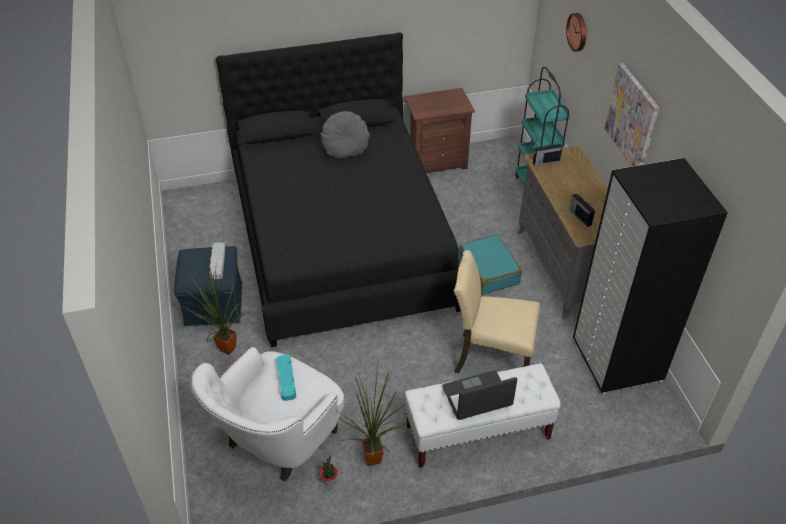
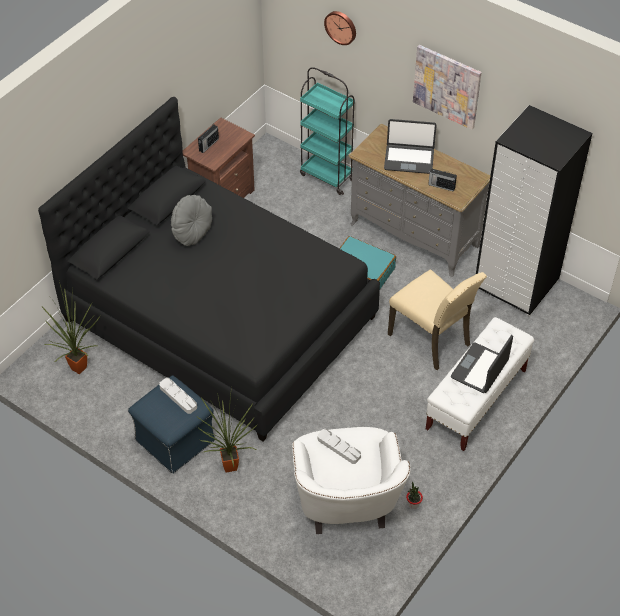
camera: 40 degrees left, 5 degrees up
(286, 379) = (339, 448): turquoise tray -> grey tray
(376, 459) = (429, 467): potted plant -> potted plant (81, 367)
(491, 358) = (431, 339): beige chair -> beige chair turned 105 degrees counterclockwise
(545, 162) = (371, 153): radio -> radio (208, 145)
(573, 182) = (409, 159): none -> laptop

